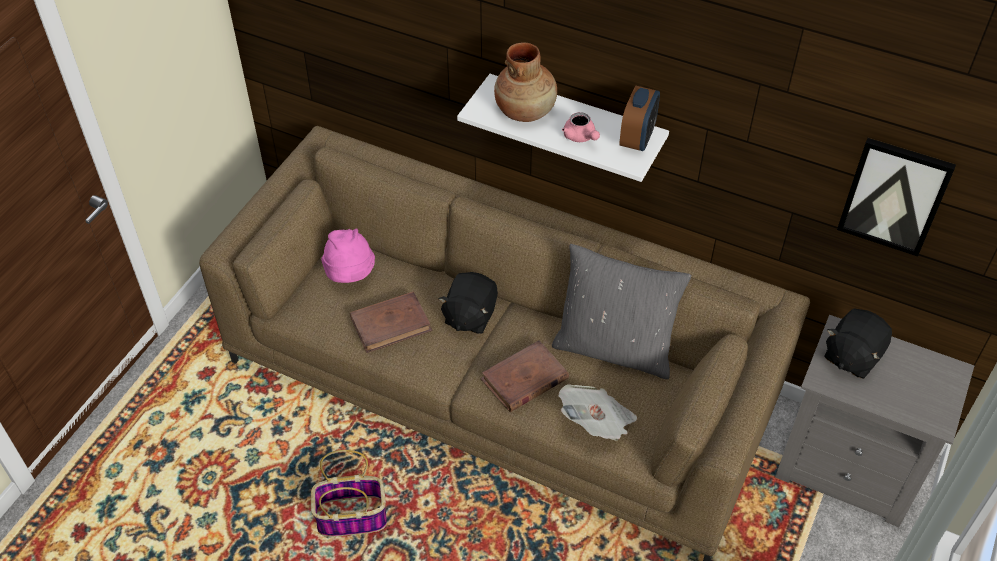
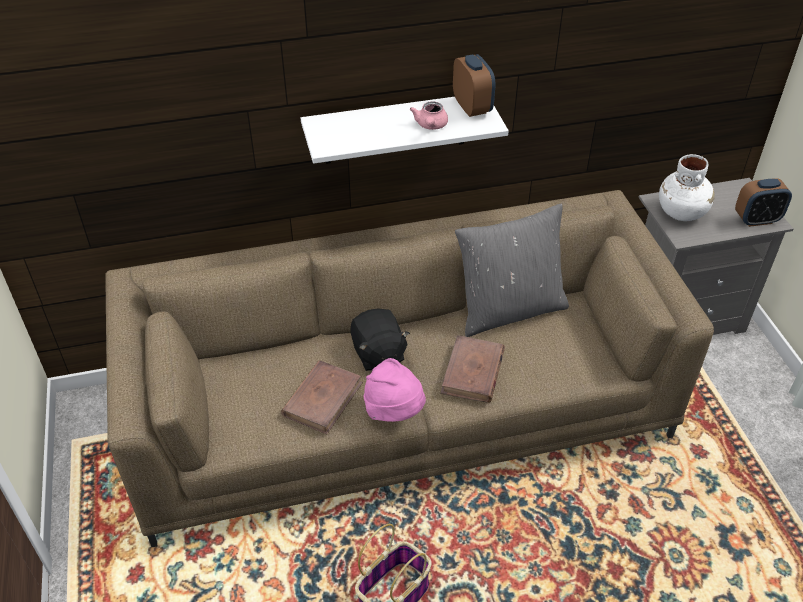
camera: 40 degrees left, 5 degrees down
(350, 275) = (244, 383): pink hat -> pink hat (394, 411)
(525, 111) = (364, 128): brown vase -> none
(581, 137) = (430, 126): pink teapot -> pink teapot turned 75 degrees clockwise
(597, 423) = (557, 368): newspaper -> none
(852, 356) = (681, 212): black plush toy -> white vase
(894, 196) = (680, 60): picture -> none
(922, 410) = (756, 220): none -> alarm clock

